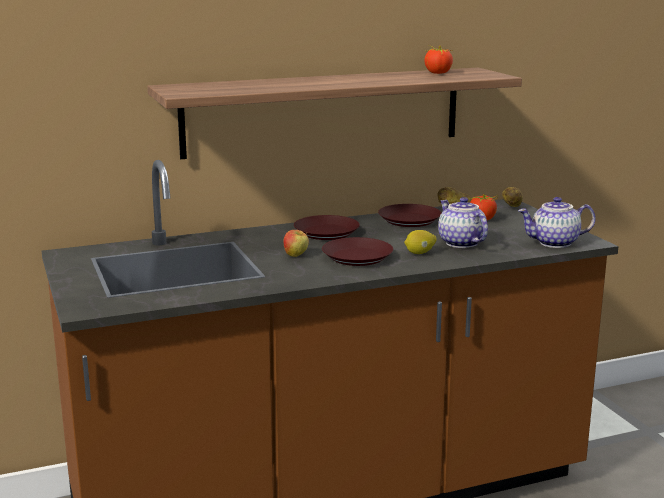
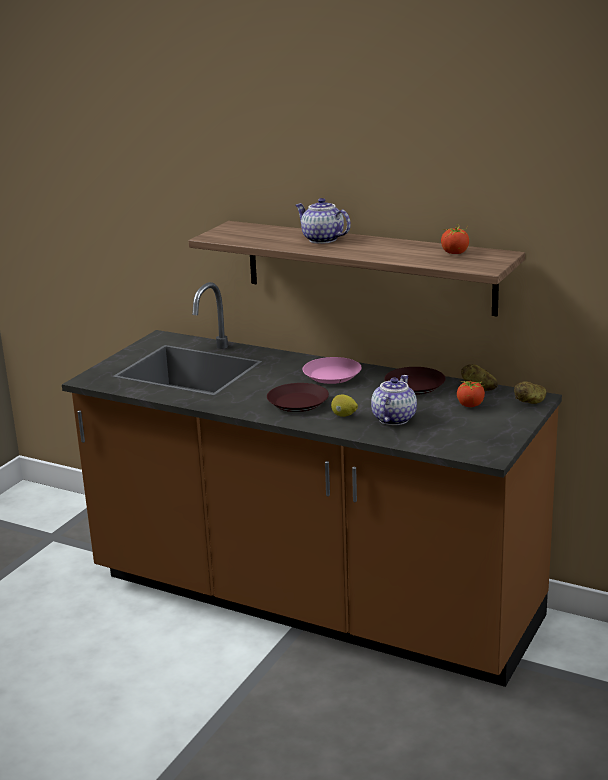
camera: 50 degrees right, 5 degrees up
(296, 256) = (267, 386): apple -> none
(326, 233) = (331, 375): brown plate -> pink plate
(554, 243) = (460, 447): teapot -> teapot (321, 240)

